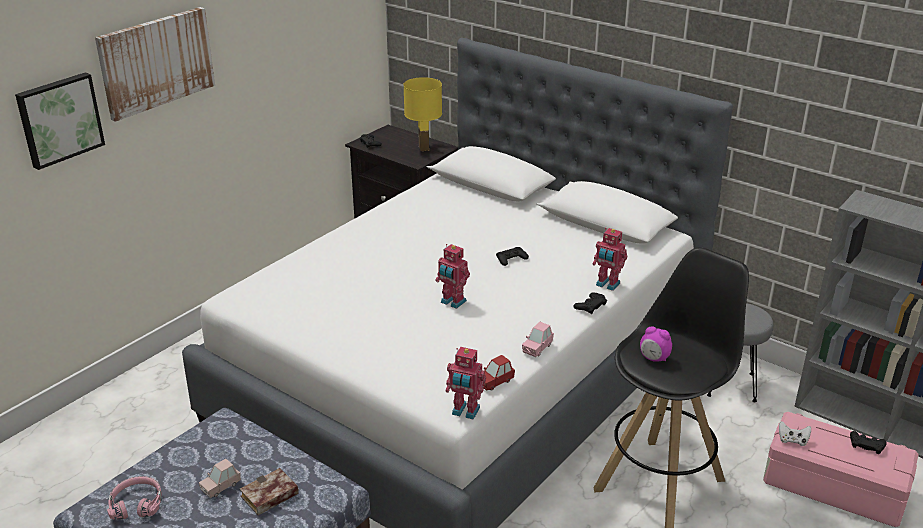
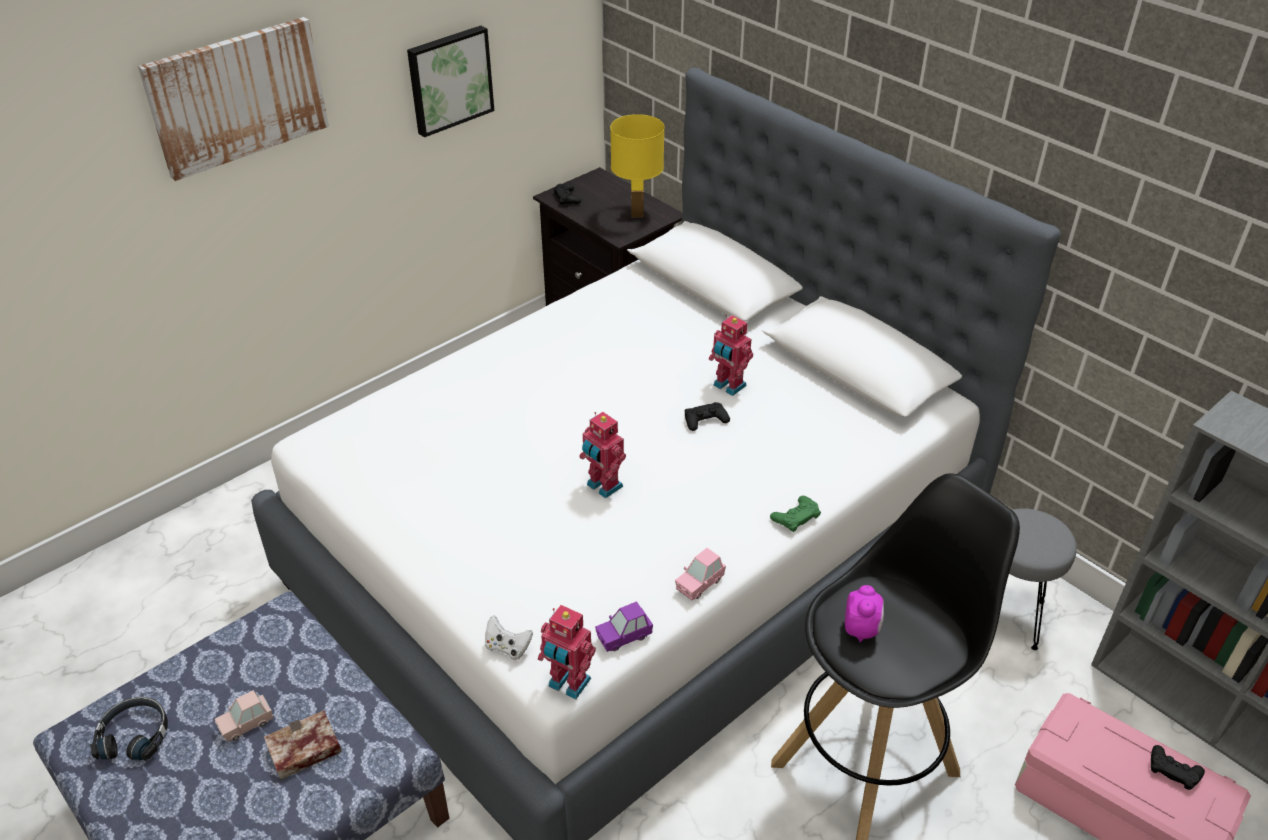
camera: 10 degrees right, 10 degrees up
(59, 119) = (90, 180): picture -> picture (449, 79)
(137, 503) = (135, 735): pink headphones -> black headphones
(495, 382) = (624, 636): red toy car -> purple toy car
(590, 306) = (795, 517): black game controller -> green game controller
(607, 285) = (830, 482): toy robot -> toy robot (728, 386)
(654, 359) = (861, 629): alarm clock -> alarm clock turned 120 degrees counterclockwise
(792, 440) = (1063, 746): white game controller -> white game controller (507, 647)

